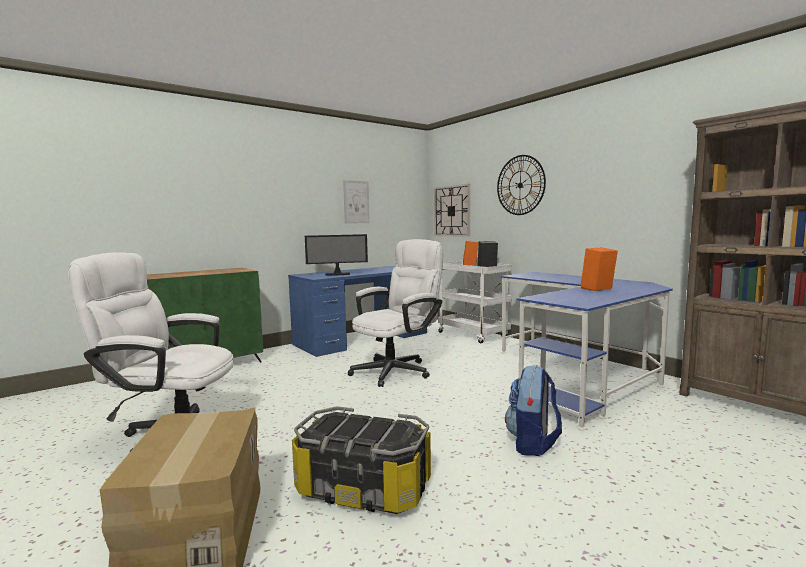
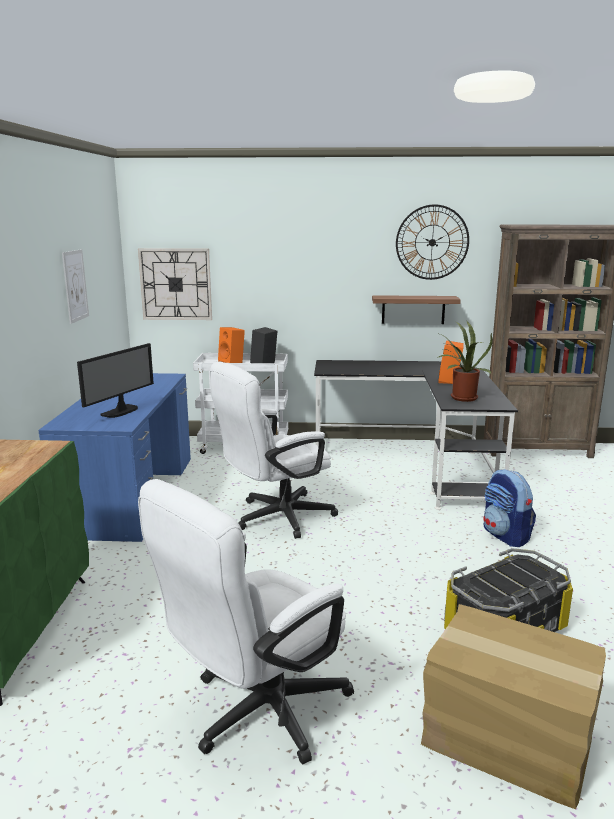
camera: 50 degrees left, 10 degrees up
(397, 370) = (275, 518): white office chair -> white office chair turned 120 degrees counterclockwise
(520, 185) = (292, 257): wall clock -> wall clock (432, 242)
(561, 296) = (461, 398): none -> potted plant
(579, 376) = (416, 463): blue desk -> black desk
(618, 227) = (413, 309): none -> shelf

